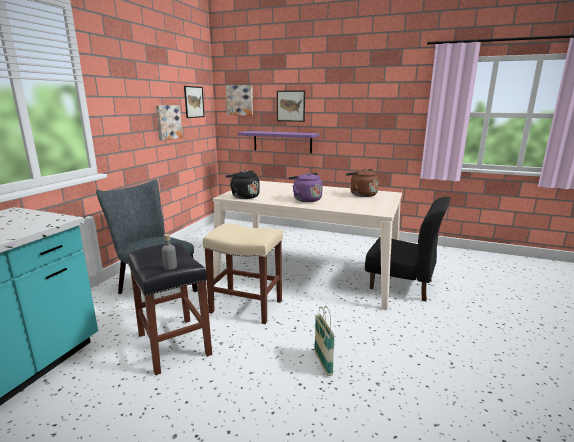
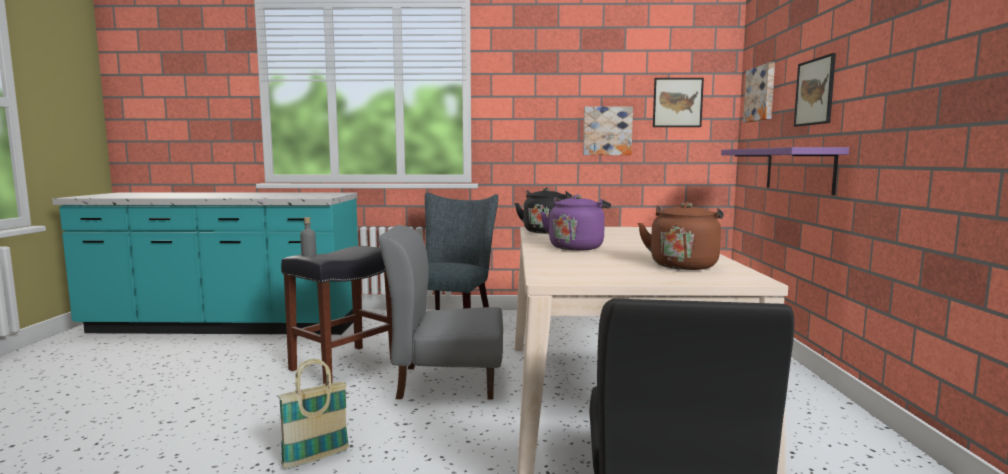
camera: 70 degrees right, 10 degrees down
(245, 306) = (447, 381): beige stool -> grey chair

